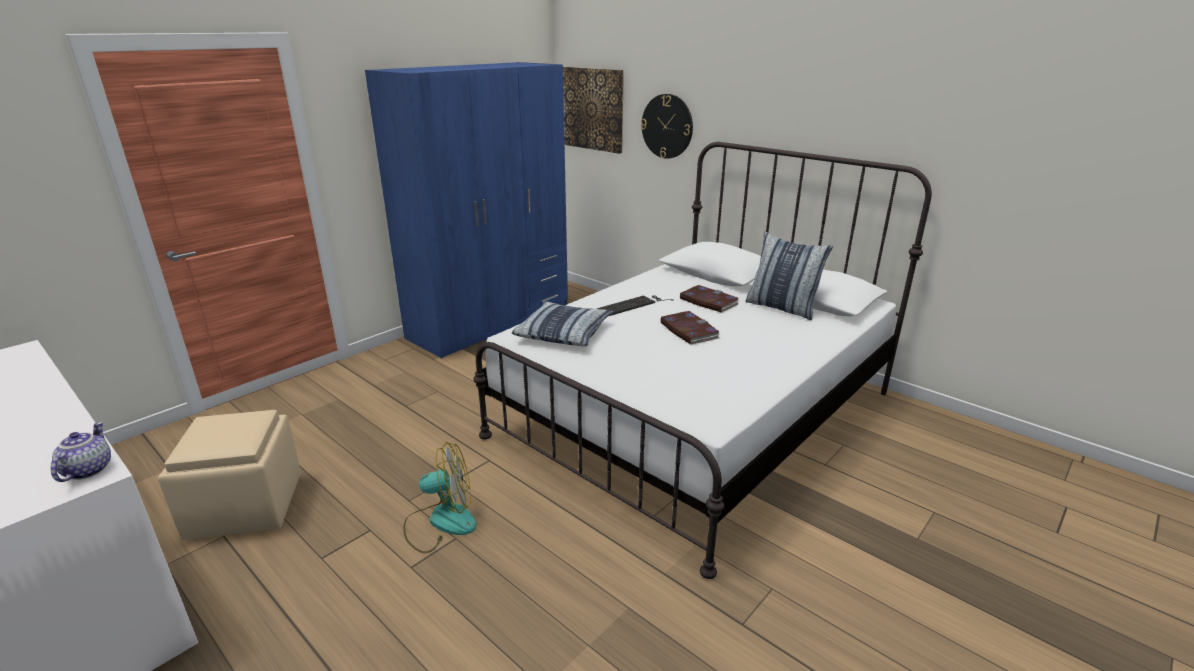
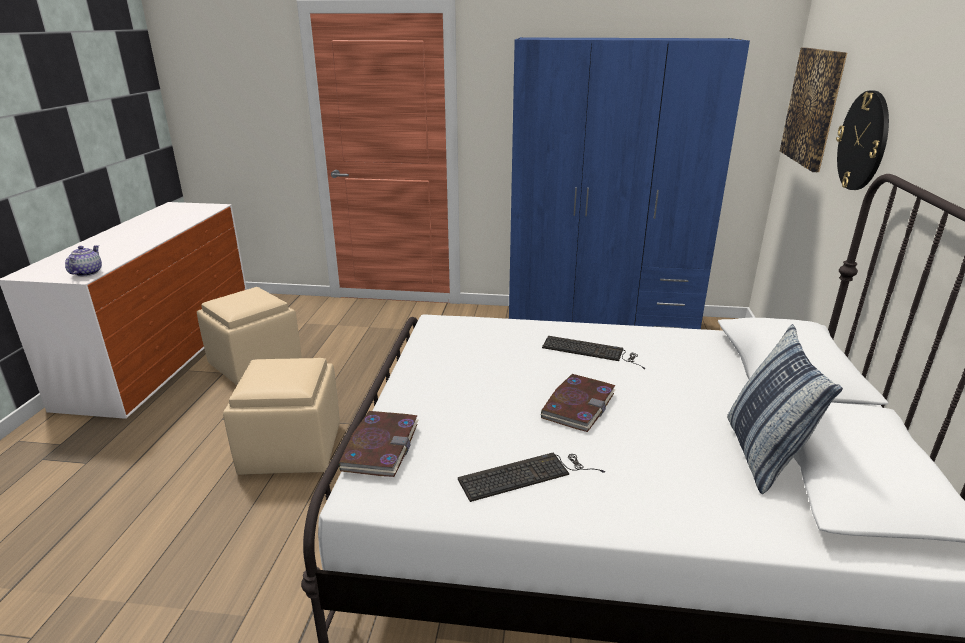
camera: 55 degrees right, 0 degrees up
(87, 470) = (87, 273): teapot -> teapot turned 45 degrees counterclockwise
(441, 522) = (293, 448): fan -> beige ottoman
(564, 333) = (473, 341): pillow -> none
(708, 301) = (681, 392): book -> book (380, 446)
(743, 367) = (527, 475): none -> keyboard

